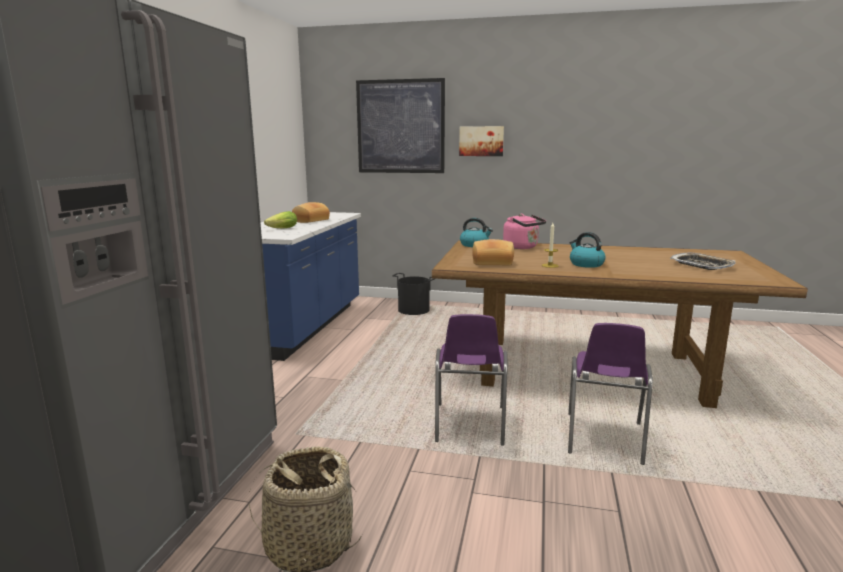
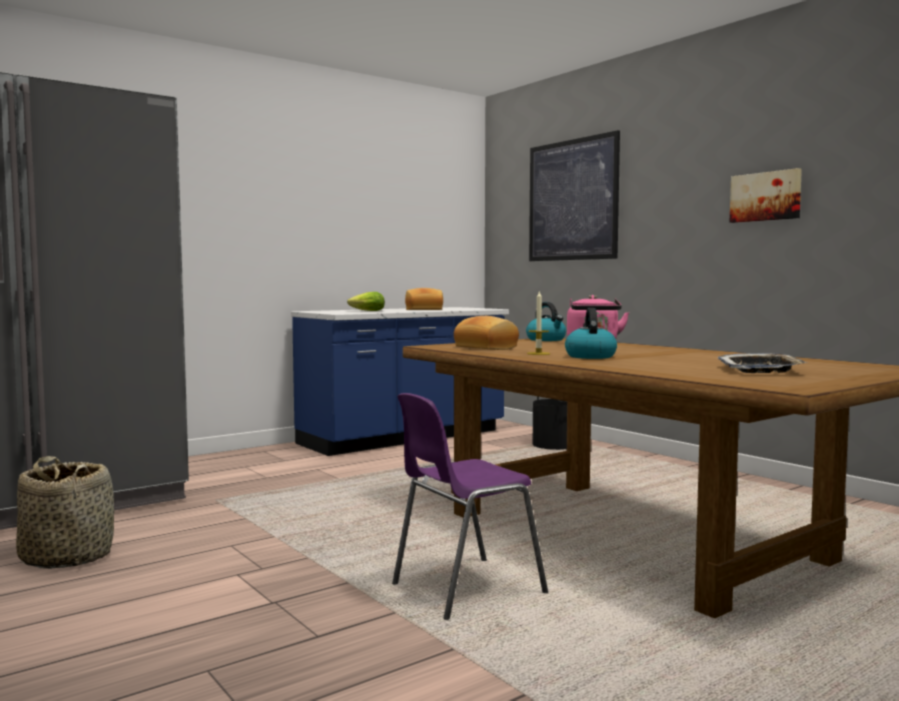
camera: 40 degrees right, 10 degrees down
(469, 425) = (359, 536): purple chair -> none
(481, 141) = (660, 211): picture -> picture (766, 196)

